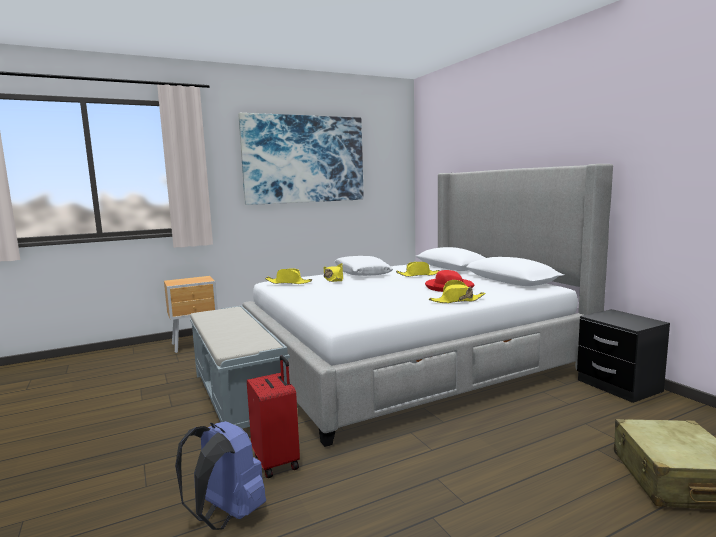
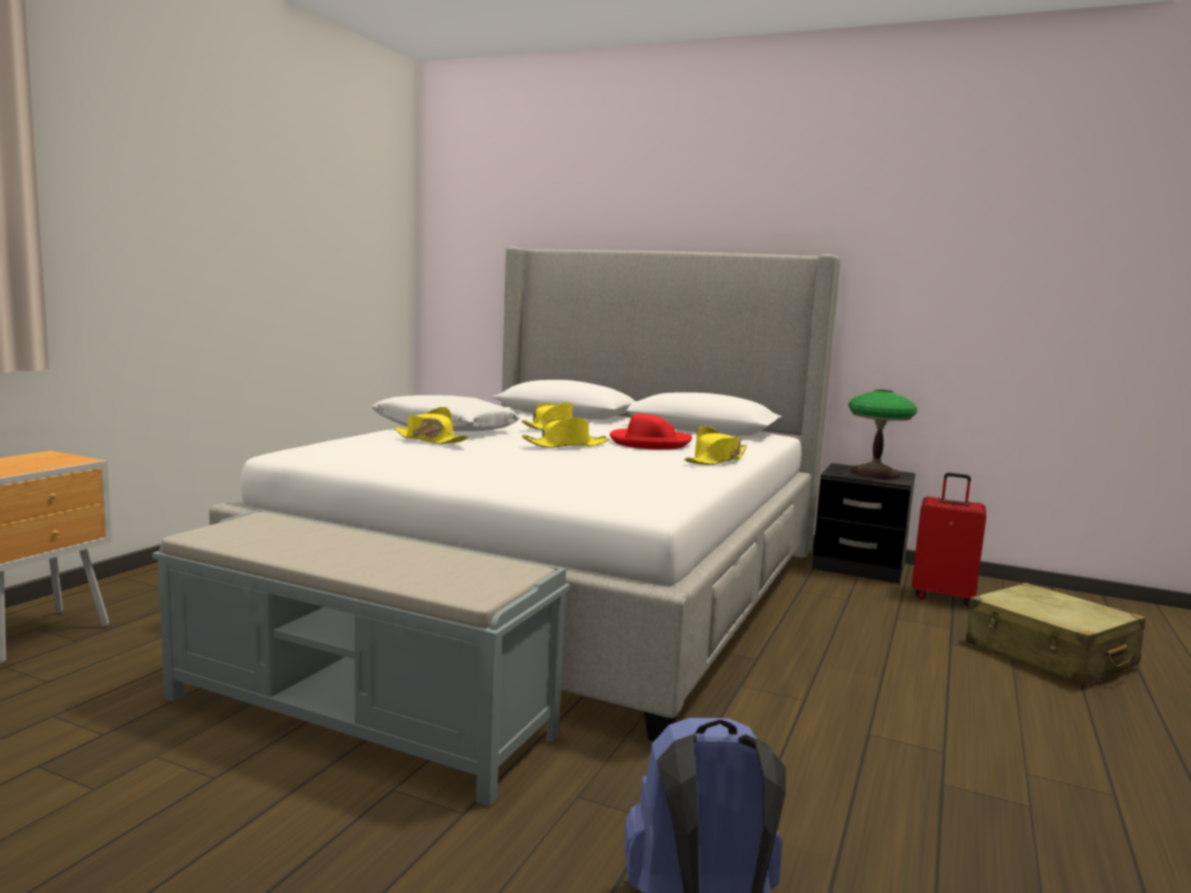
camera: 40 degrees left, 0 degrees up
(277, 461) = (628, 796): red suitcase -> red suitcase (943, 597)
(289, 282) = (354, 451): yellow hat -> yellow hat (566, 445)
(304, 159) = (241, 183): picture -> none
(627, 320) = (874, 474): none -> table lamp

